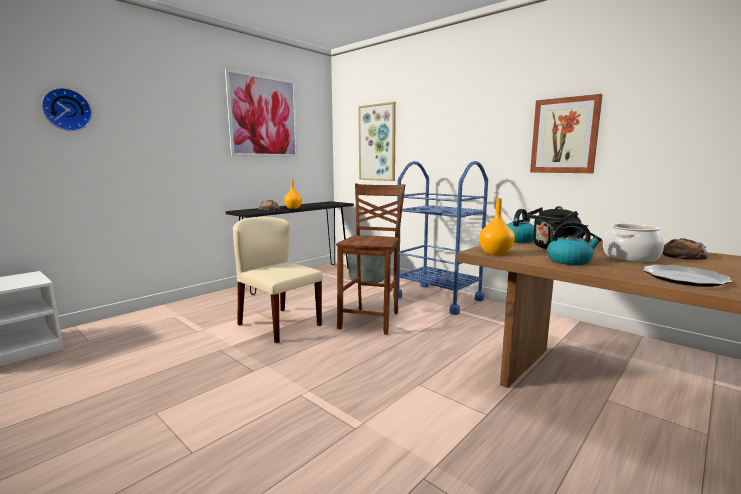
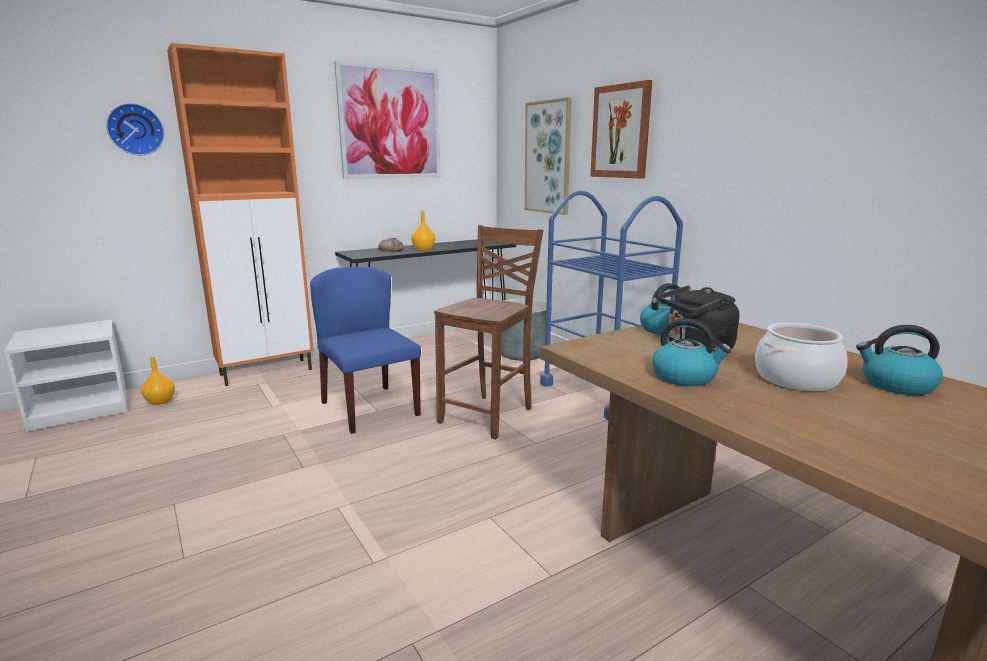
camera: 15 degrees right, 5 degrees up
(177, 308) = (268, 372): none -> orange cabinet
(279, 324) = (369, 408): beige chair -> blue chair
(494, 253) = (591, 353): orange vase -> orange vase (159, 401)
(564, 136) = (797, 159): picture -> picture (621, 131)
(683, 256) = (896, 385): bread -> kettle
(684, 278) = (824, 430): plate -> none

